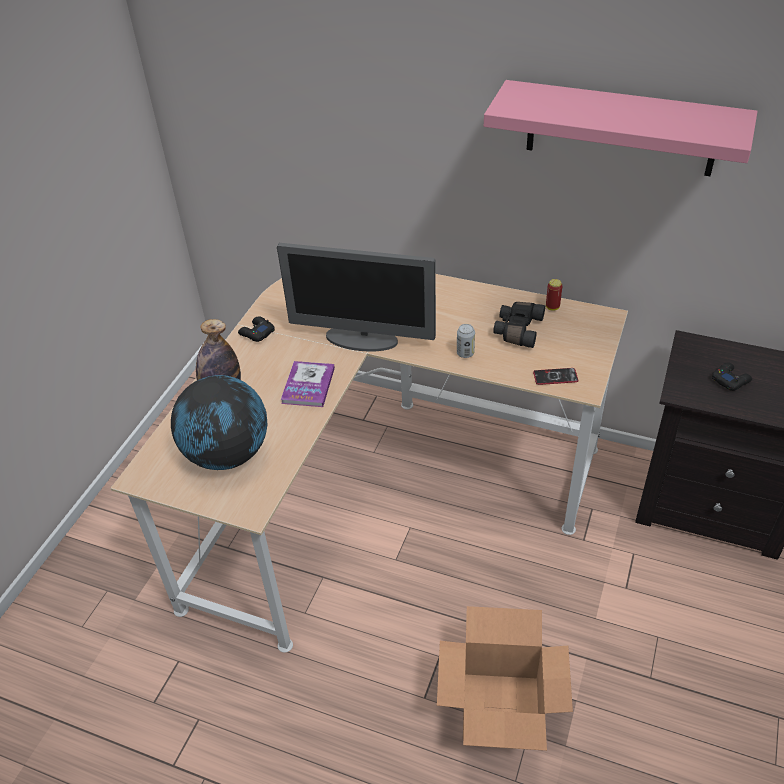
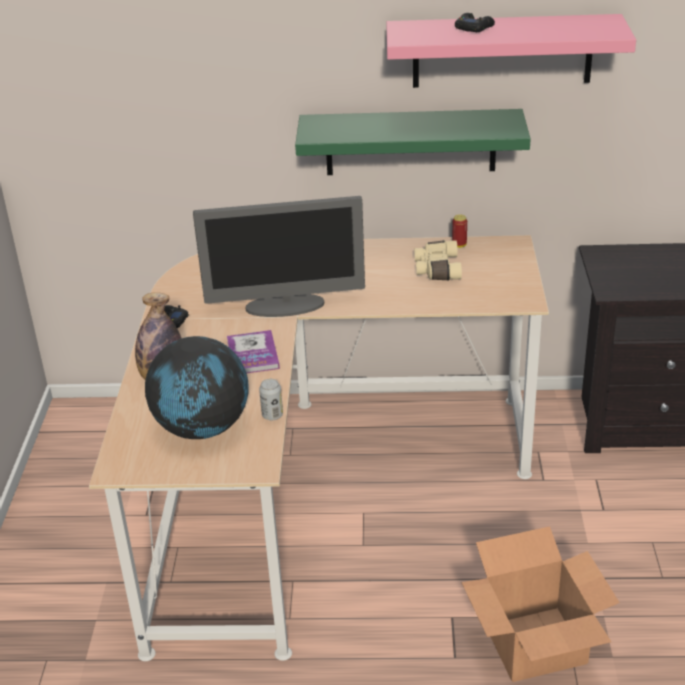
camera: 20 degrees left, 10 degrees down
(465, 353) = (397, 297): can -> can (272, 415)
(517, 330) = (436, 269): black binoculars -> beige binoculars
(520, 201) = (410, 142): none -> green shelf
(555, 377) = (494, 298): phone -> none
(730, 380) = (648, 273): black game controller -> black game controller (474, 28)

